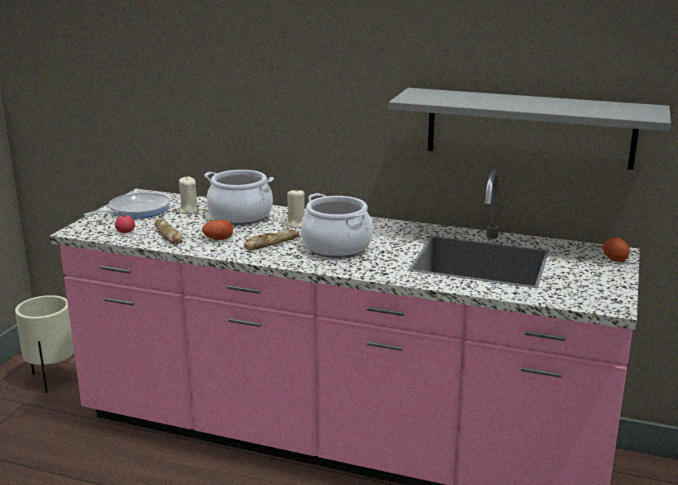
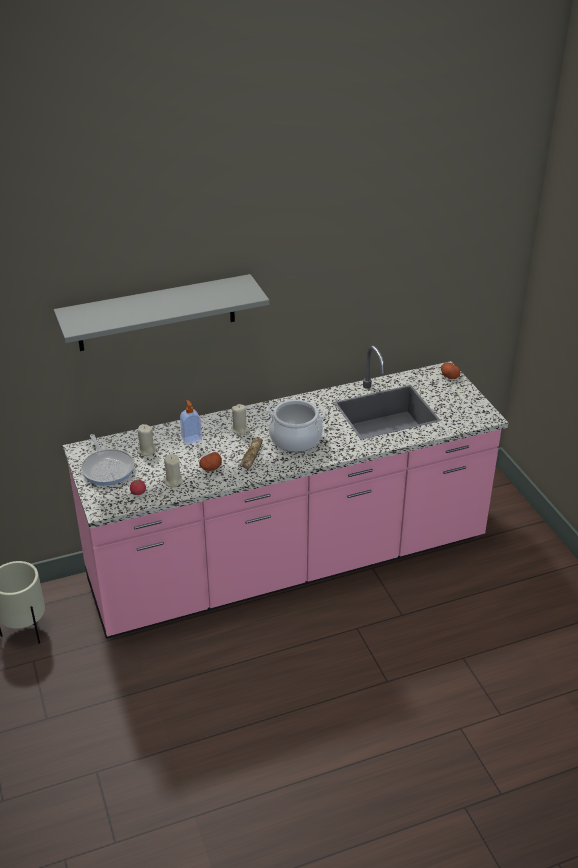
camera: 40 degrees left, 15 degrees up
(136, 210) = (107, 468): frying pan -> frying pan turned 150 degrees clockwise
(167, 235) = (173, 481): bread -> beige candle
(240, 216) = (191, 439): cooking pot -> soap dispenser
(529, 128) = (380, 307): grey shelf -> grey shelf (156, 313)

